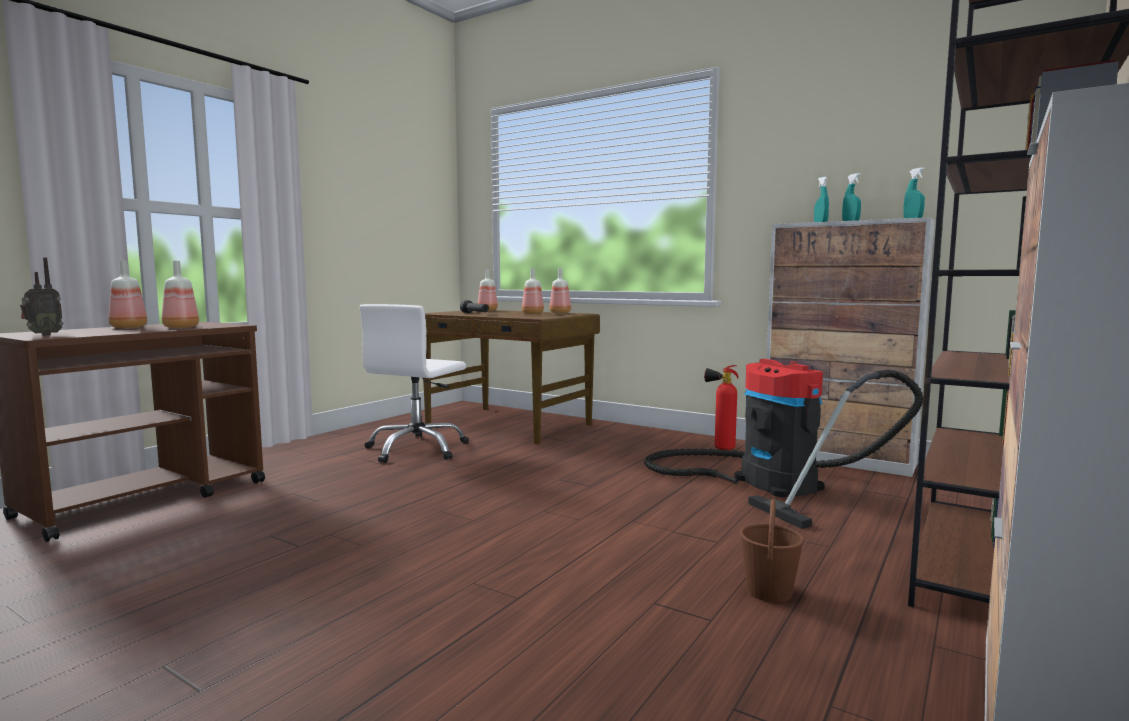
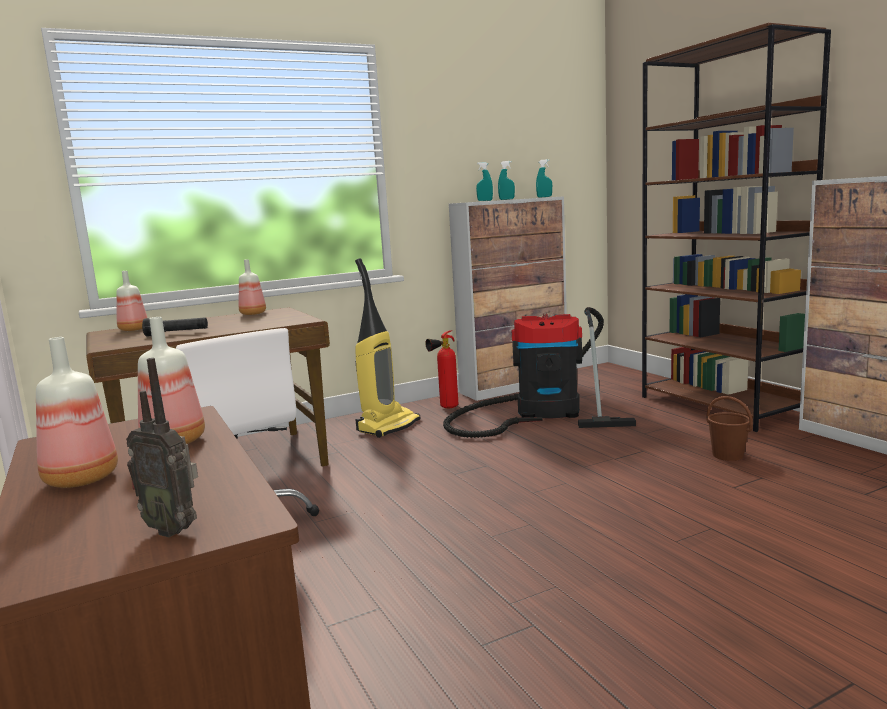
camera: 60 degrees left, 5 degrees up
(43, 335) = (173, 529): radio -> radio turned 135 degrees clockwise
(532, 314) = (240, 320): bottle -> none
(643, 442) = (388, 426): none -> vacuum cleaner

